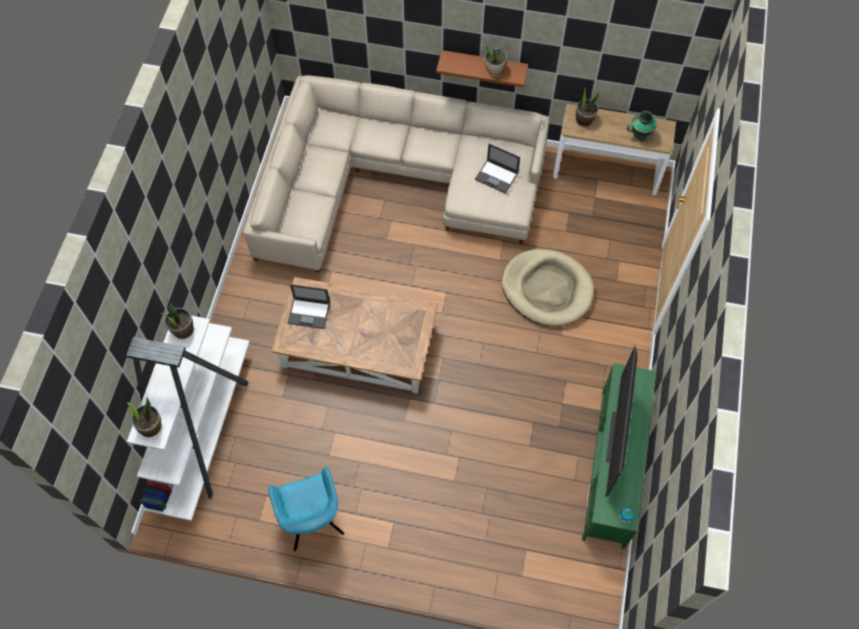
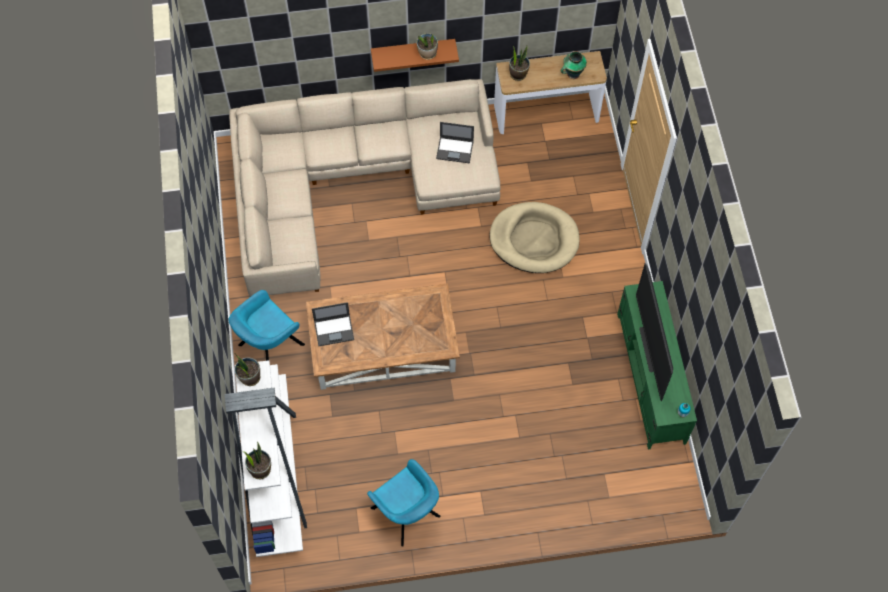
camera: 20 degrees left, 0 degrees up
(251, 310) = (269, 346): none -> turquoise armchair

